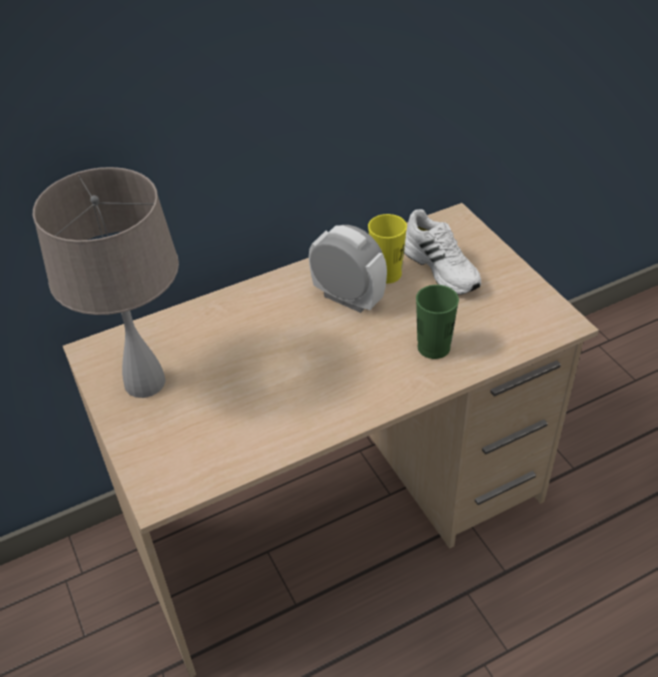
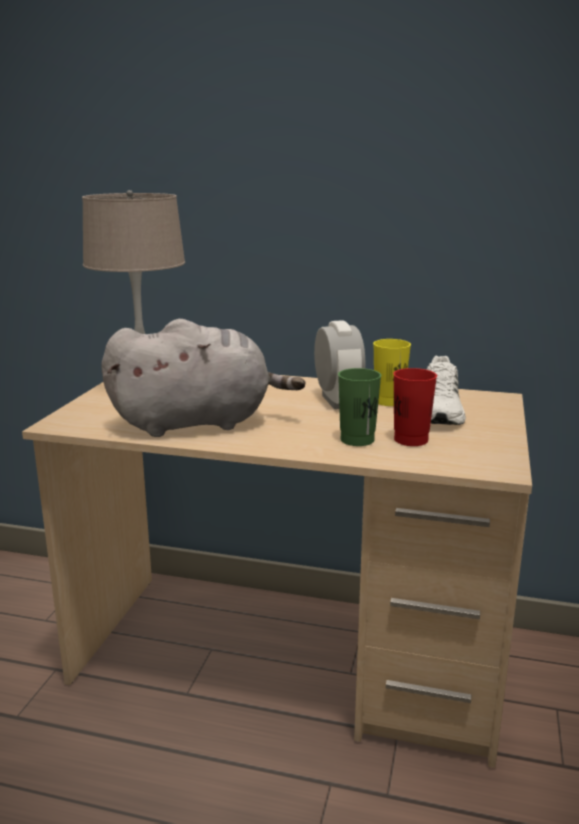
camera: 40 degrees right, 25 degrees down
(282, 406) = (198, 423): none -> grey plush toy
(468, 322) = (411, 440): none -> red cup

